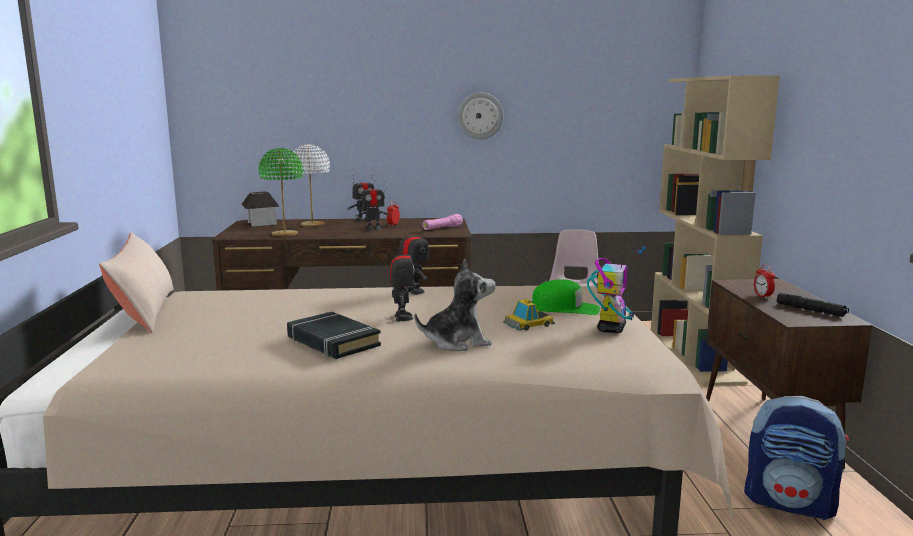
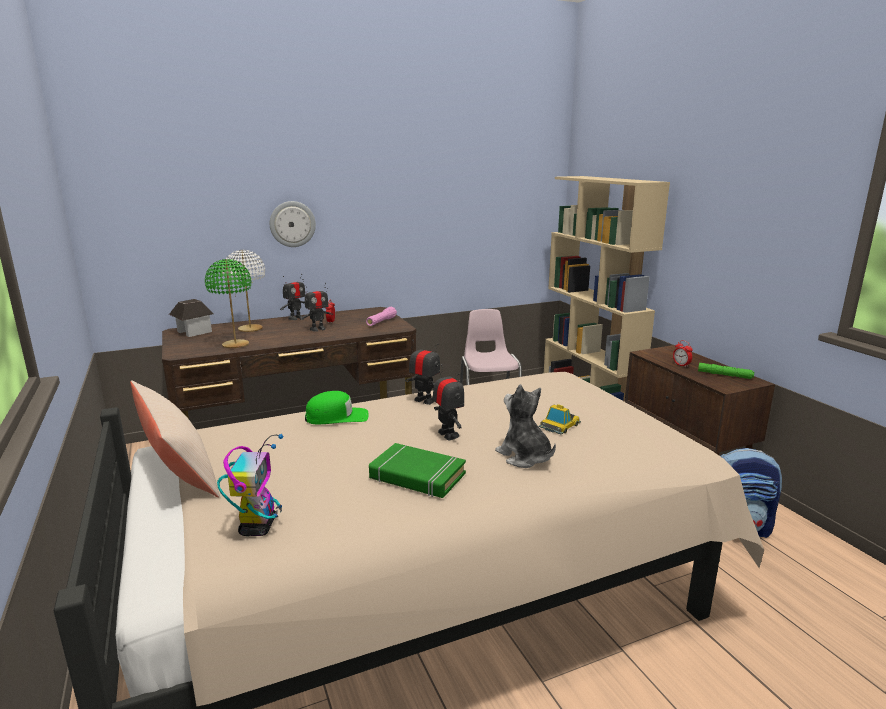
camera: 20 degrees left, 5 degrees up
(332, 342) = (417, 476): black book -> green book
(457, 342) = (524, 457): plush toy -> plush toy turned 90 degrees counterclockwise
(480, 116) = (394, 212): wall clock -> wall clock (292, 224)
(565, 308) = (569, 403): green cap -> green cap (337, 417)
(611, 328) = (626, 420): toy robot -> toy robot (258, 526)
(811, 310) = (725, 375): black flashlight -> green flashlight

